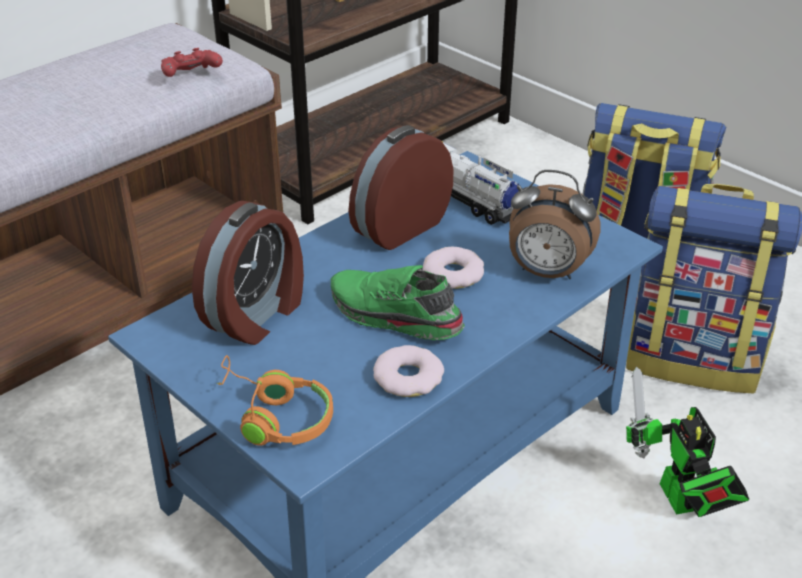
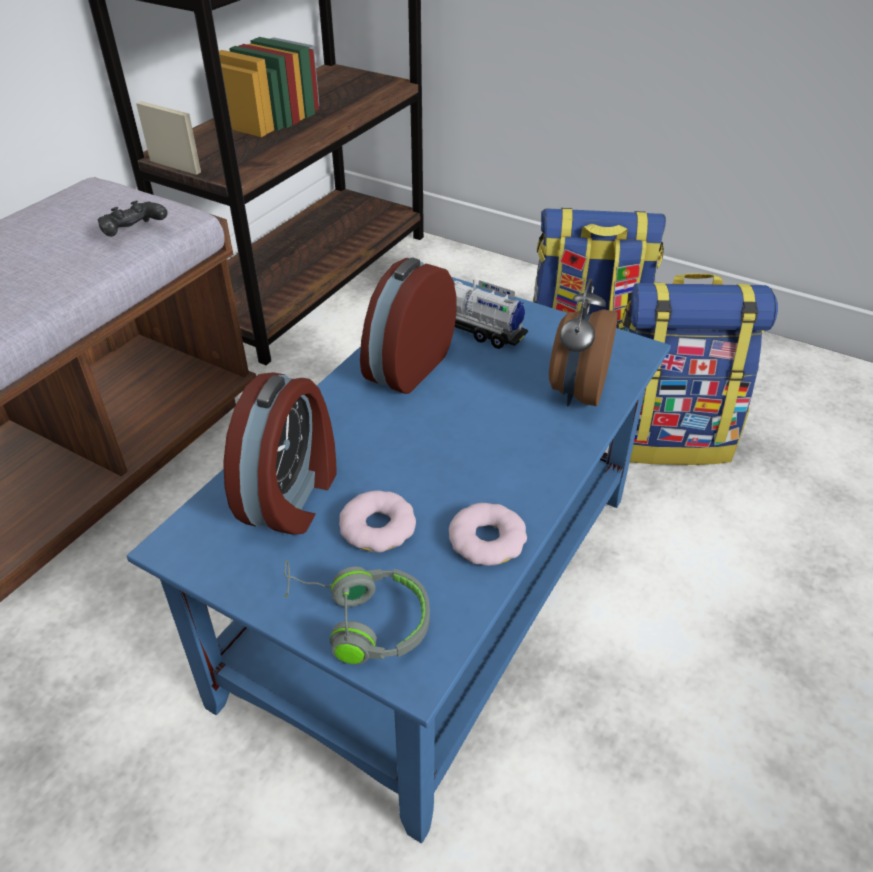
camera: 15 degrees left, 5 degrees up
(191, 76) = (134, 233): red game controller -> black game controller
(273, 416) = (357, 620): orange headphones -> grey headphones
(393, 317) = (442, 471): green shoe -> none
(453, 274) = (484, 409): donut -> donut (378, 527)
(547, 273) = (576, 392): alarm clock -> alarm clock turned 105 degrees clockwise
(680, 503) = (709, 584): toy robot -> none

